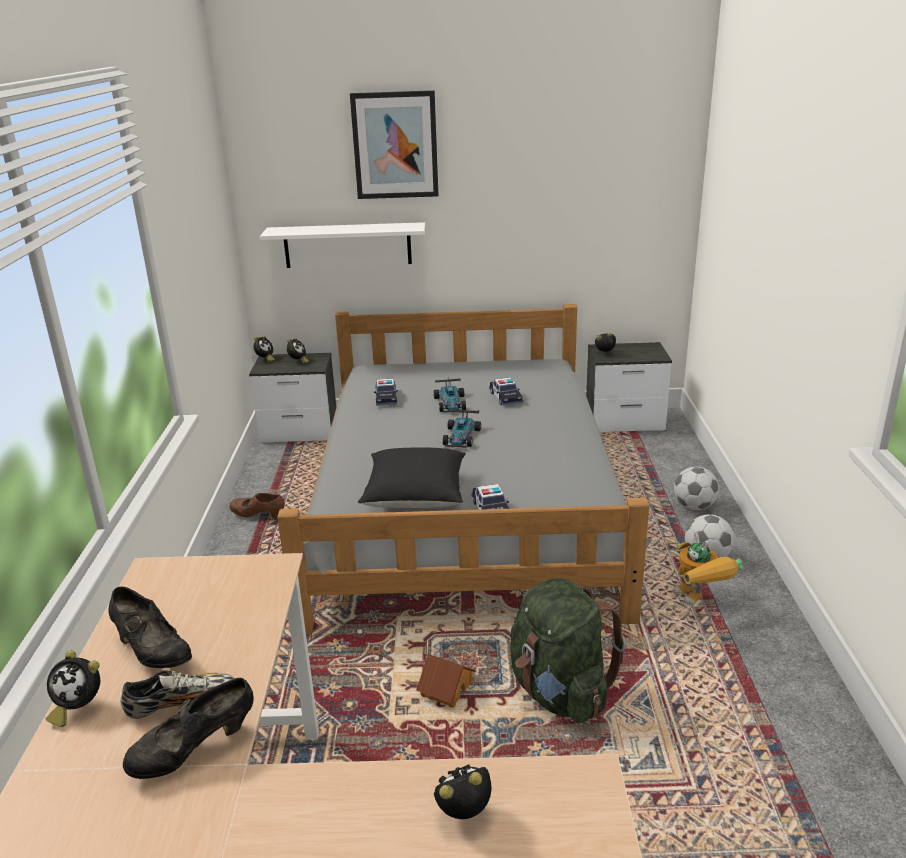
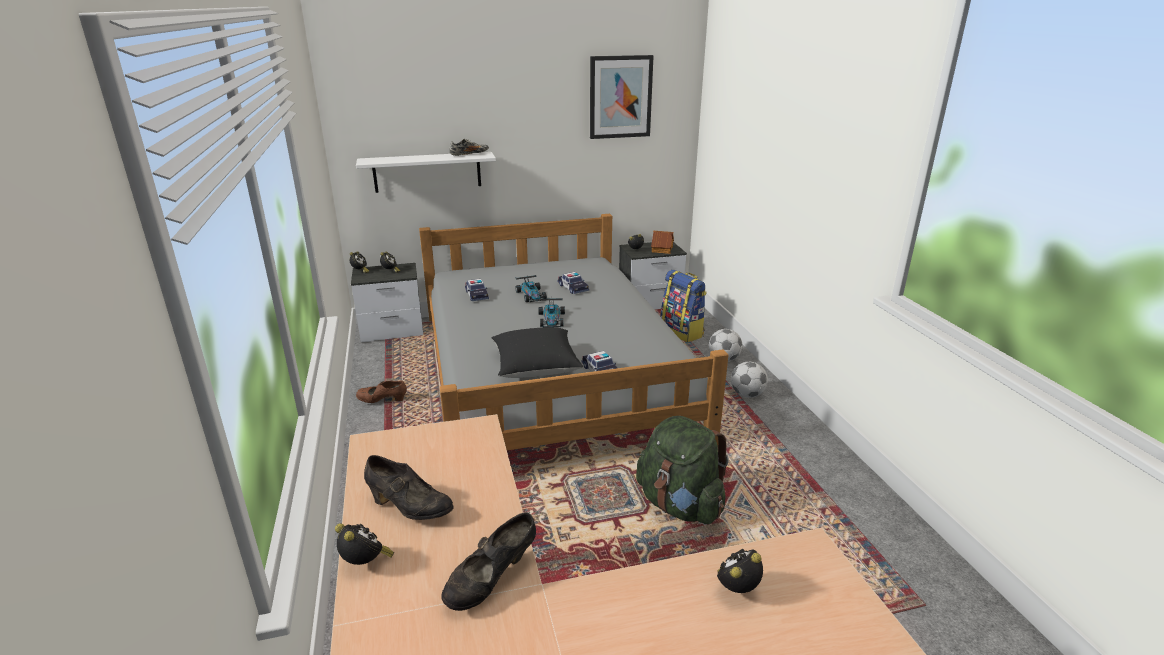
camera: 15 degrees left, 0 degrees up
(78, 708) = (366, 564): alarm clock -> alarm clock turned 135 degrees counterclockwise
(182, 705) = (460, 546): shoe -> shoe (469, 154)
(395, 145) = (466, 88): picture -> picture (620, 97)
(446, 690) = (593, 516): toy house -> toy house (661, 249)
(652, 465) = (682, 332): none -> backpack
(699, 602) = (754, 426): toy robot -> none

